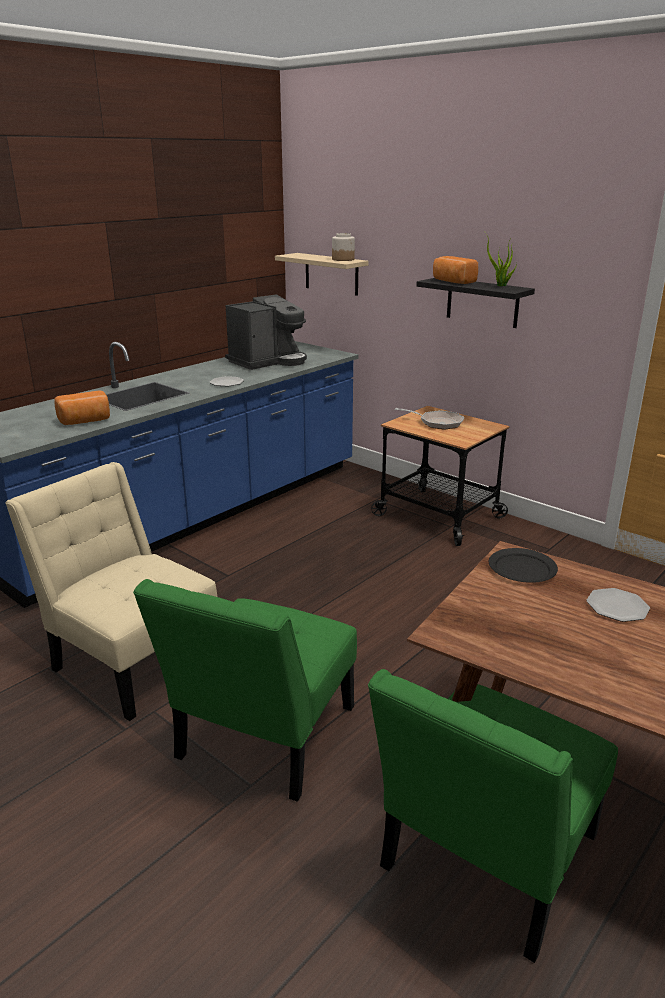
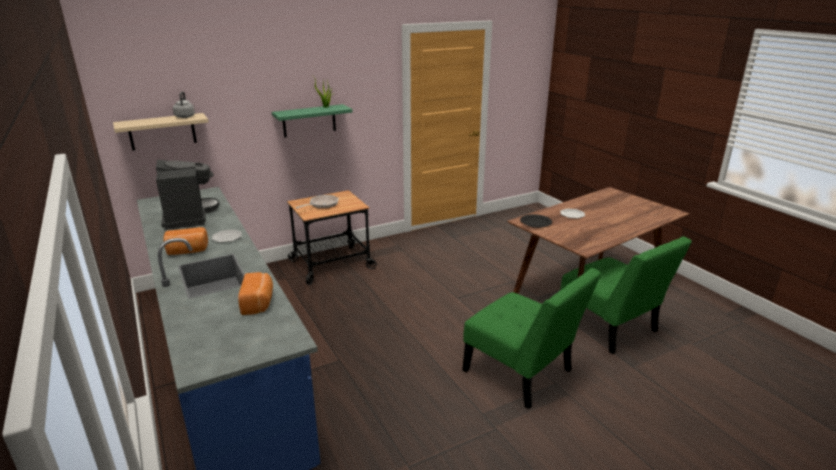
camera: 70 degrees left, 0 degrees up
(131, 660) = (422, 420): beige chair -> none
(343, 259) = (185, 116): jar -> grey kettle
(452, 281) = (296, 112): bread -> bread (187, 251)
(482, 302) = (309, 121): black shelf -> green shelf

